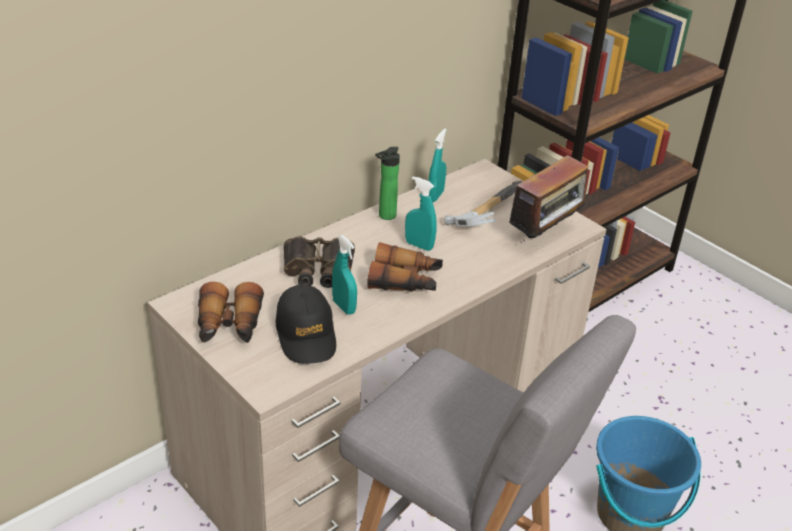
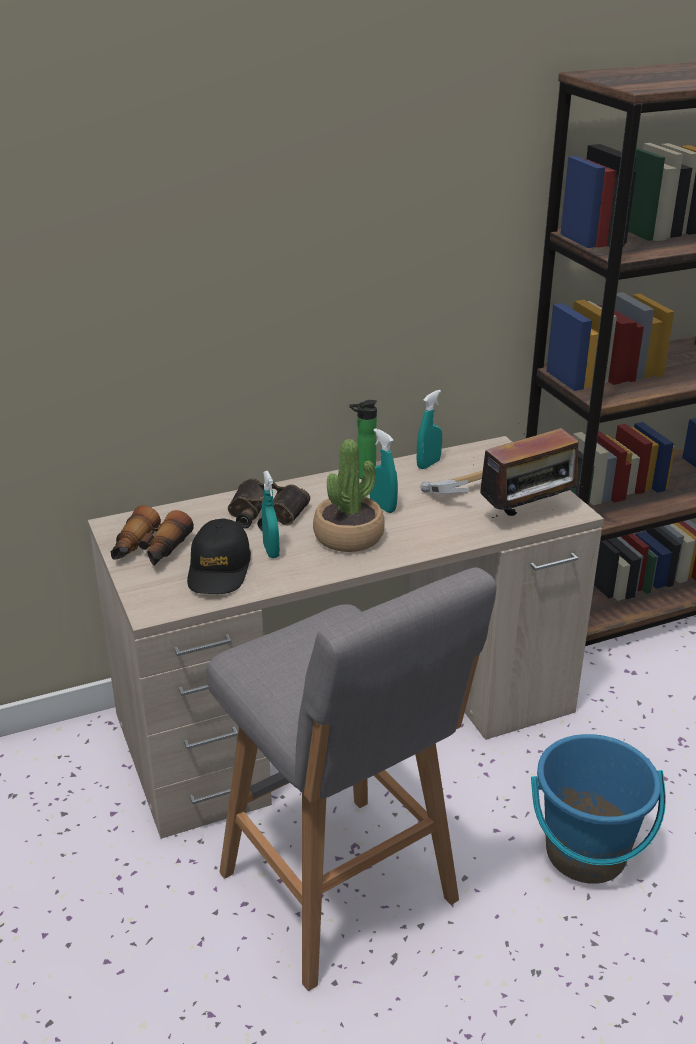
camera: 20 degrees right, 5 degrees down
(405, 280) = (348, 536): binoculars -> potted plant

